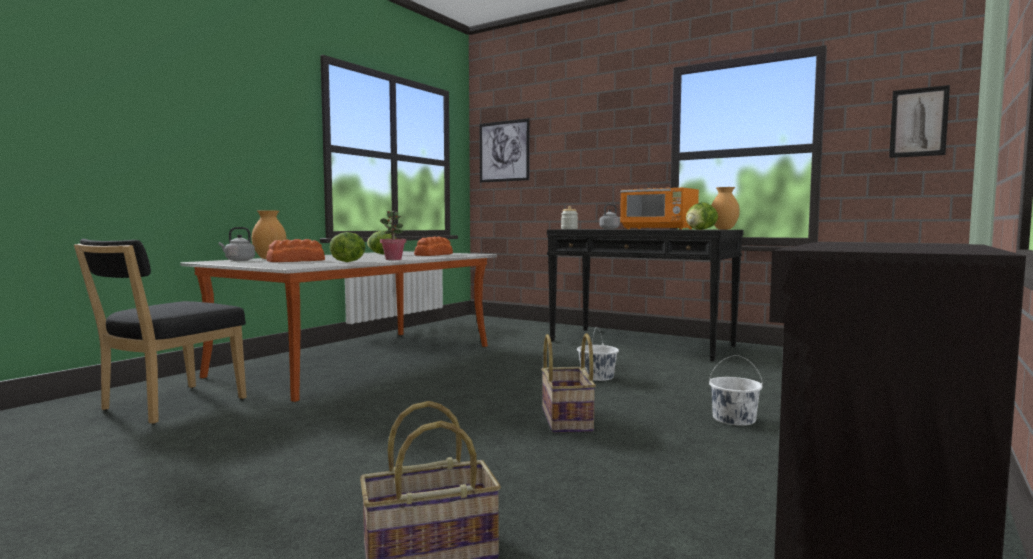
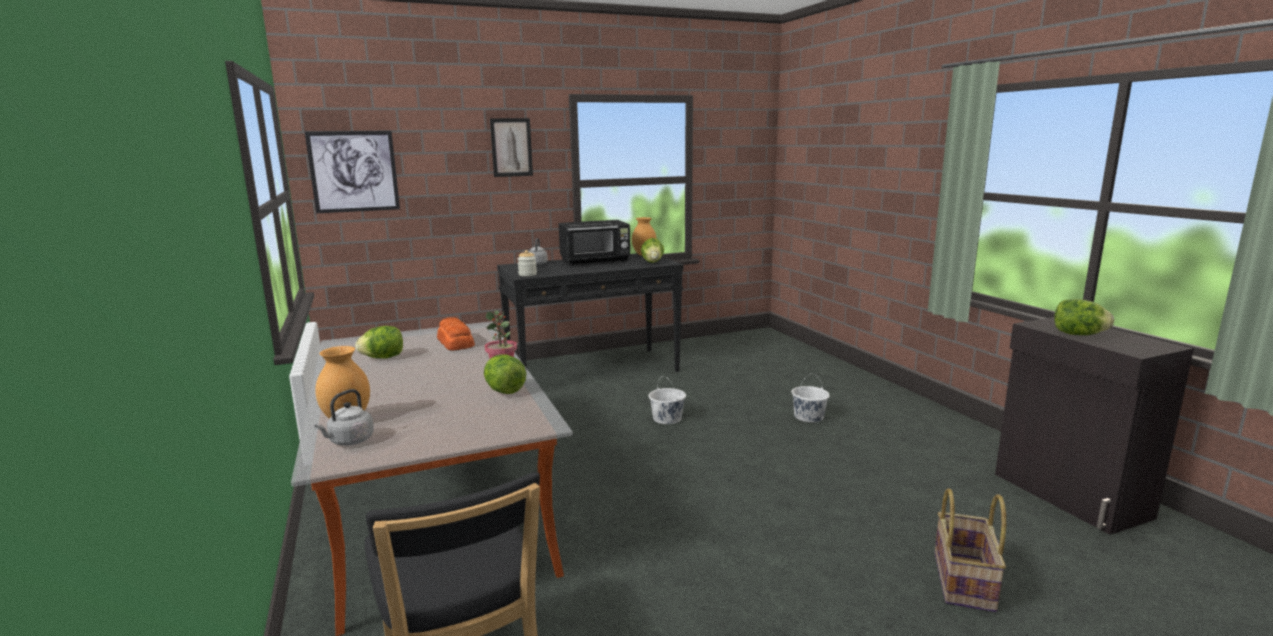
camera: 55 degrees left, 10 degrees up
(297, 261) = (436, 412): bread -> none
(568, 420) = (760, 464): basket -> none
(659, 229) = (595, 261): orange microwave -> black microwave
(848, 244) = (1078, 334): none -> lettuce
(918, 122) = (748, 163): picture -> picture (511, 147)

